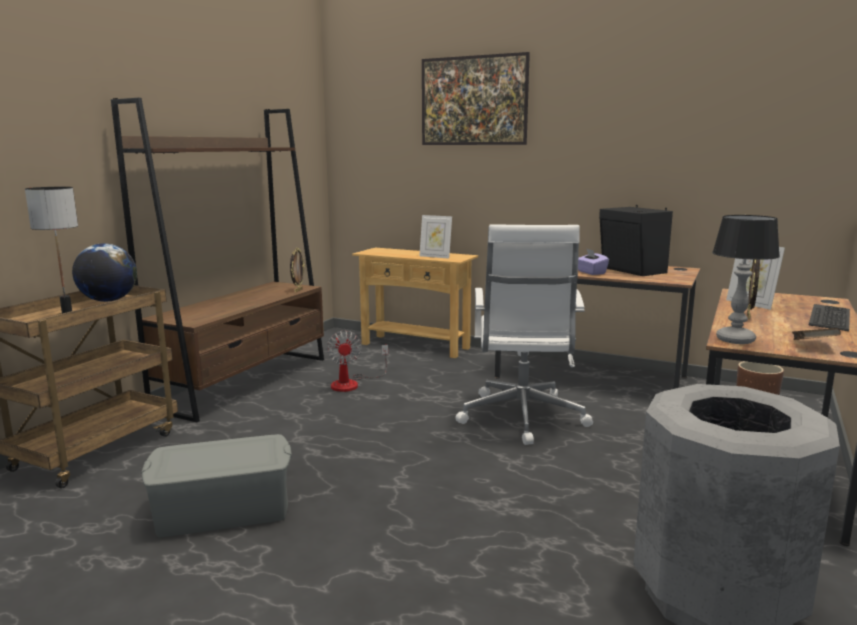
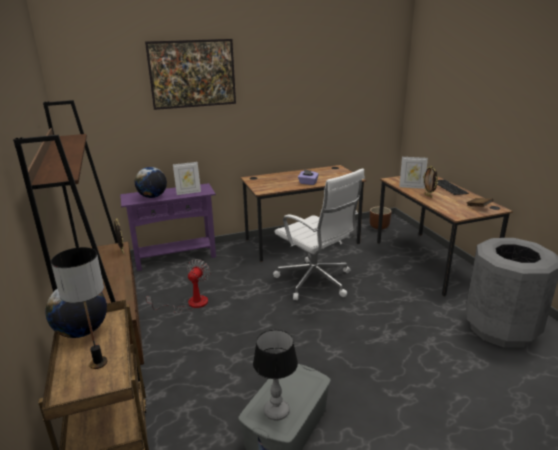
camera: 45 degrees left, 10 degrees up
(352, 383) = (190, 304): fan -> fan turned 105 degrees counterclockwise
(394, 253) = (152, 197): none -> globe
(415, 346) = (175, 258): beige console table -> purple console table
(632, 270) = (320, 175): black speaker -> none
(734, 339) = (455, 213): table lamp -> table lamp (276, 411)

